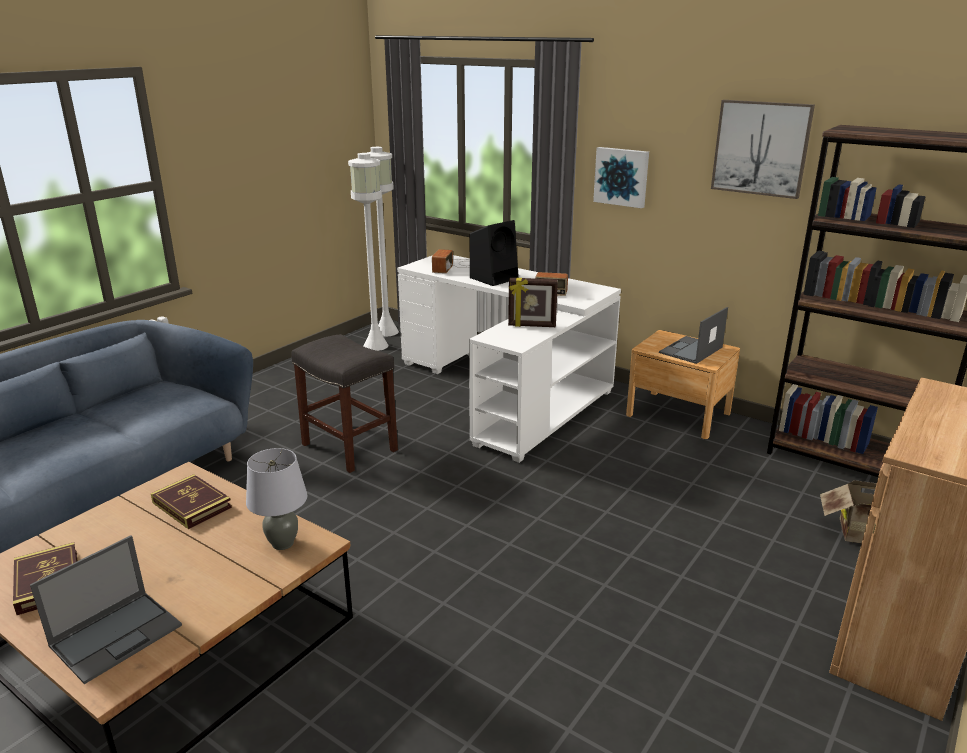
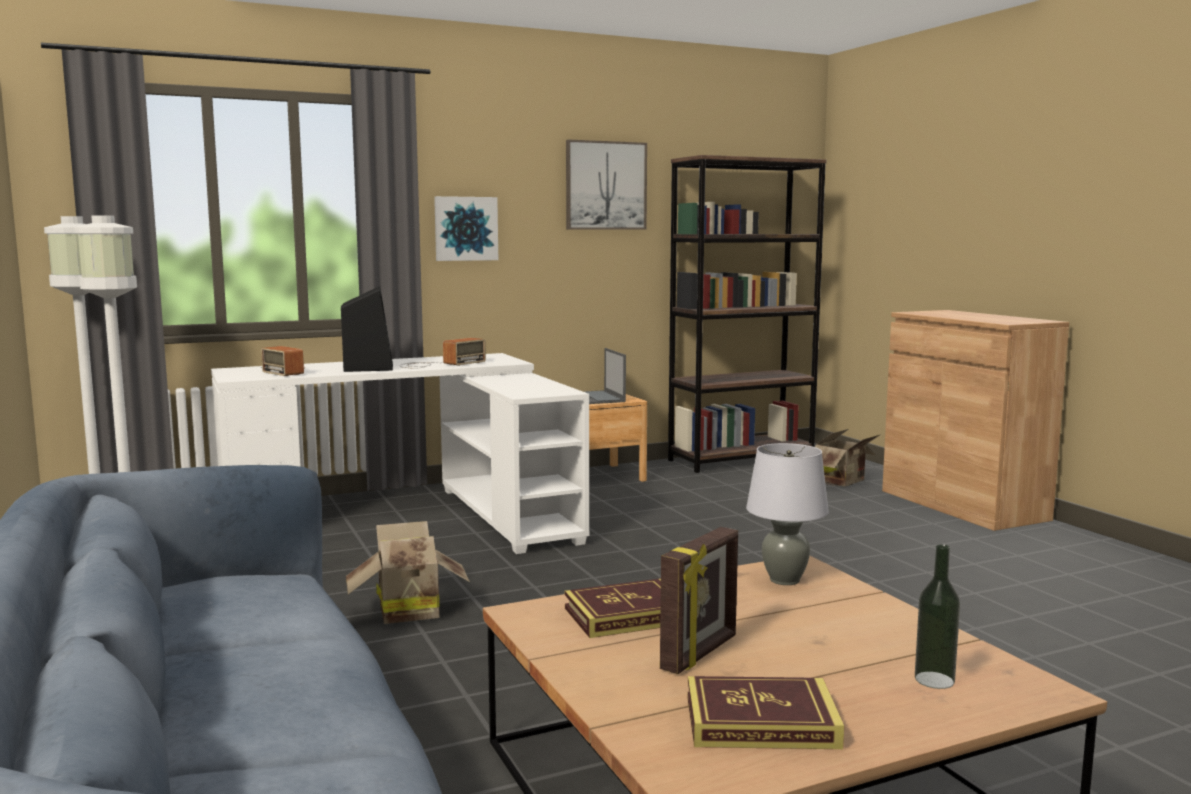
camera: 60 degrees left, 15 degrees down
(117, 635) = (934, 680): laptop -> bottle
(348, 447) = (406, 611): grey stool -> cardboard box
(532, 326) = (523, 383): picture frame -> picture frame (701, 653)

